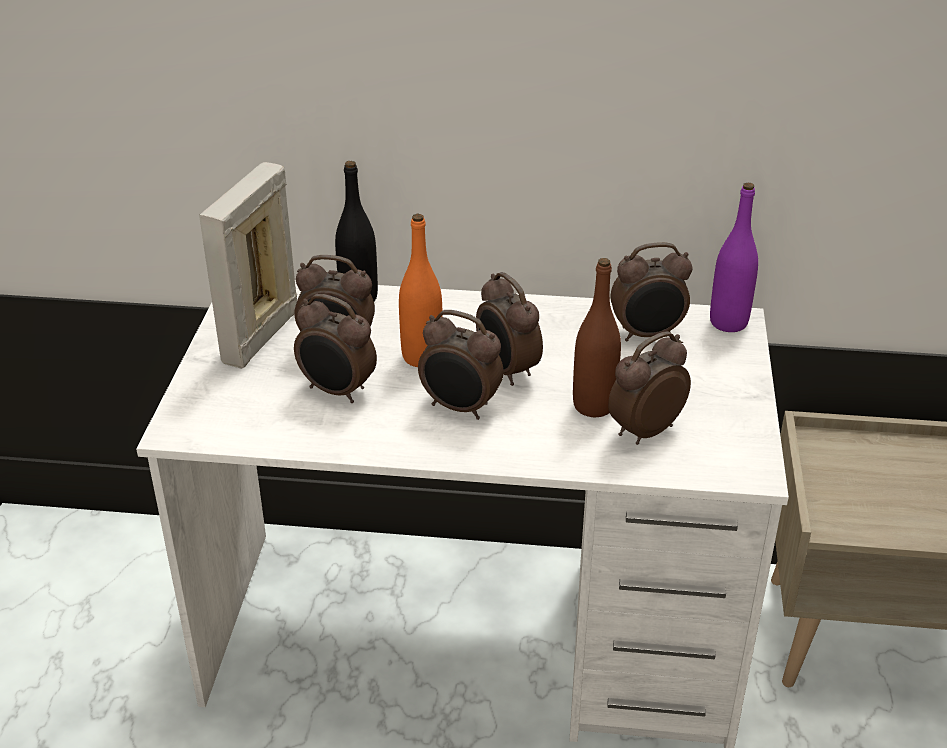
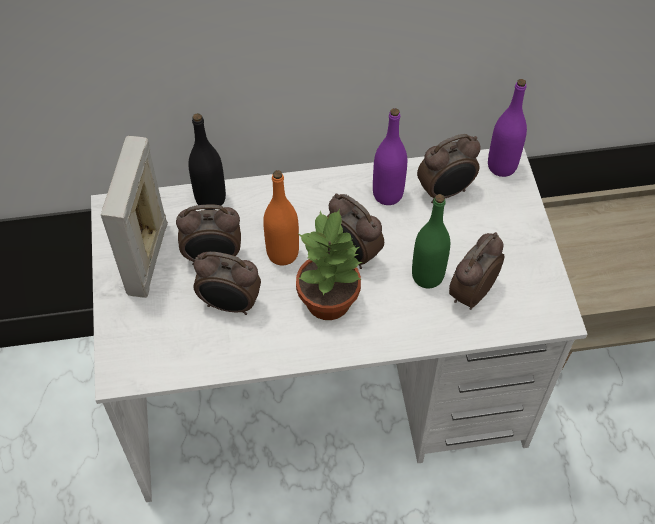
camera: 15 degrees left, 20 degrees up
(460, 408) = (329, 301): alarm clock -> potted plant
(573, 326) = (387, 194): none -> purple bottle
(593, 406) = (427, 276): brown bottle -> green bottle

